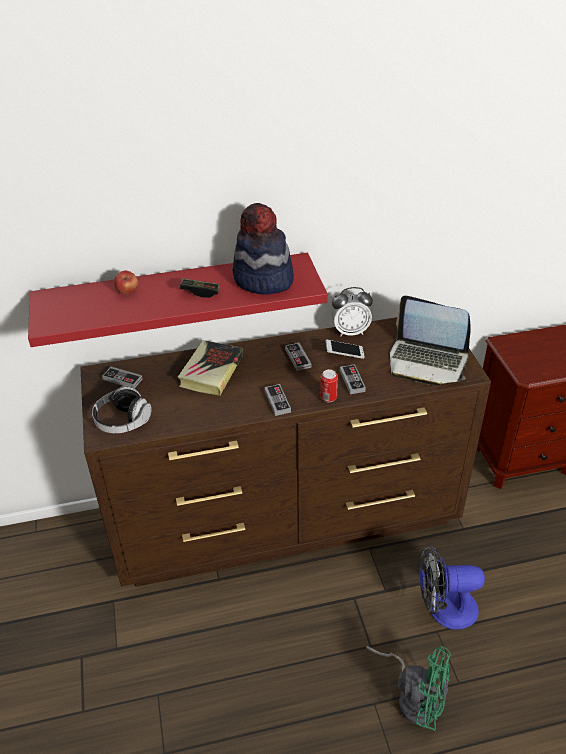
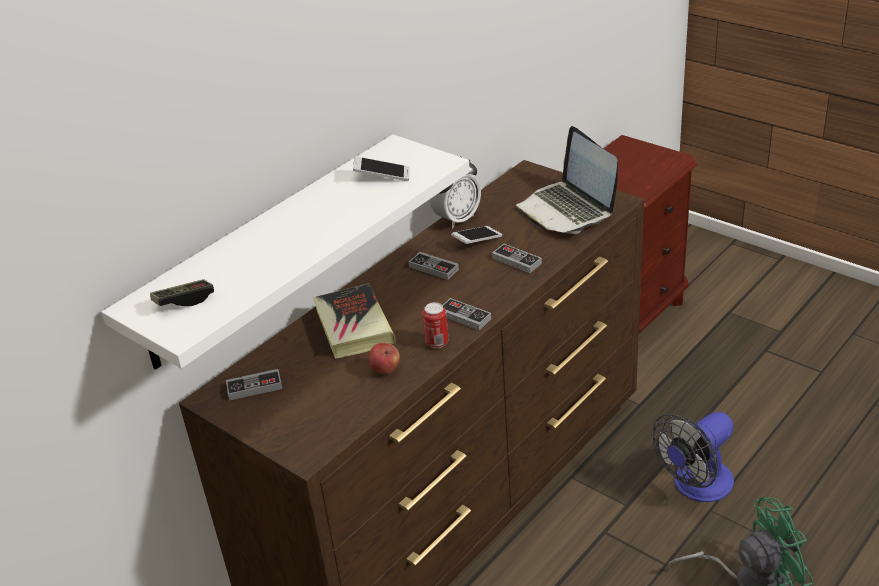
camera: 35 degrees left, 5 degrees down
(123, 421) = (312, 425): headphones -> none
(127, 291) = (237, 255): apple -> apple (385, 370)
(176, 297) = (269, 250): red shelf -> white shelf
(200, 292) = (328, 217): game controller -> game controller (184, 301)
(263, 279) = (382, 176): hat -> phone
(328, 398) = (513, 287): can -> can (437, 343)
(427, 361) = (567, 210): laptop -> laptop turned 75 degrees clockwise

